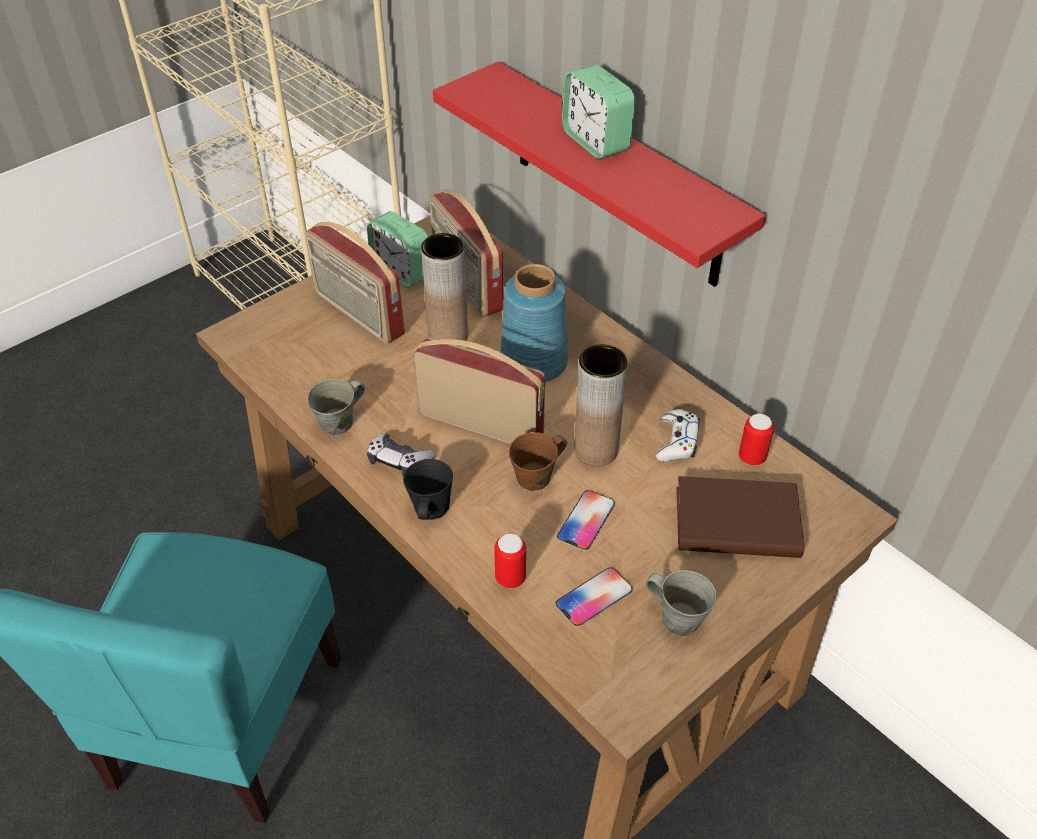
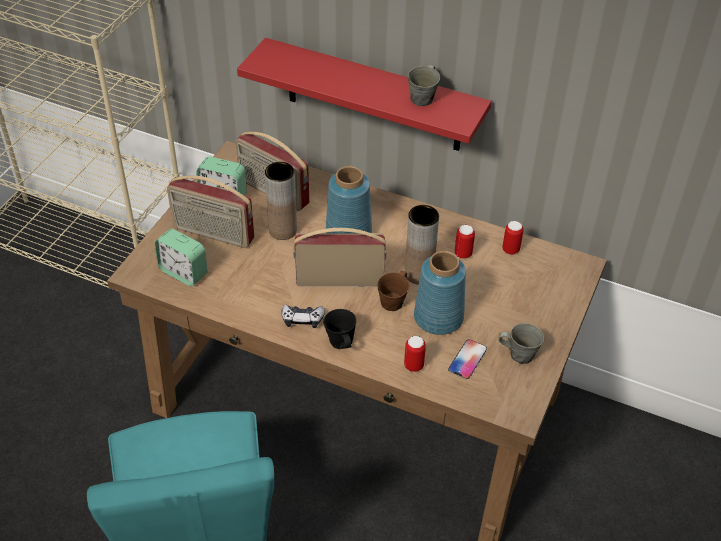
camera: 25 degrees left, 0 degrees up
(339, 422) = (248, 308): grey mug -> grey mug (423, 98)
(586, 521) = (437, 318): phone -> blue vase
(596, 141) = (365, 79): alarm clock -> alarm clock (183, 272)
(677, 441) = (463, 254): white game controller -> can
(737, 523) = (522, 290): brown book -> none

